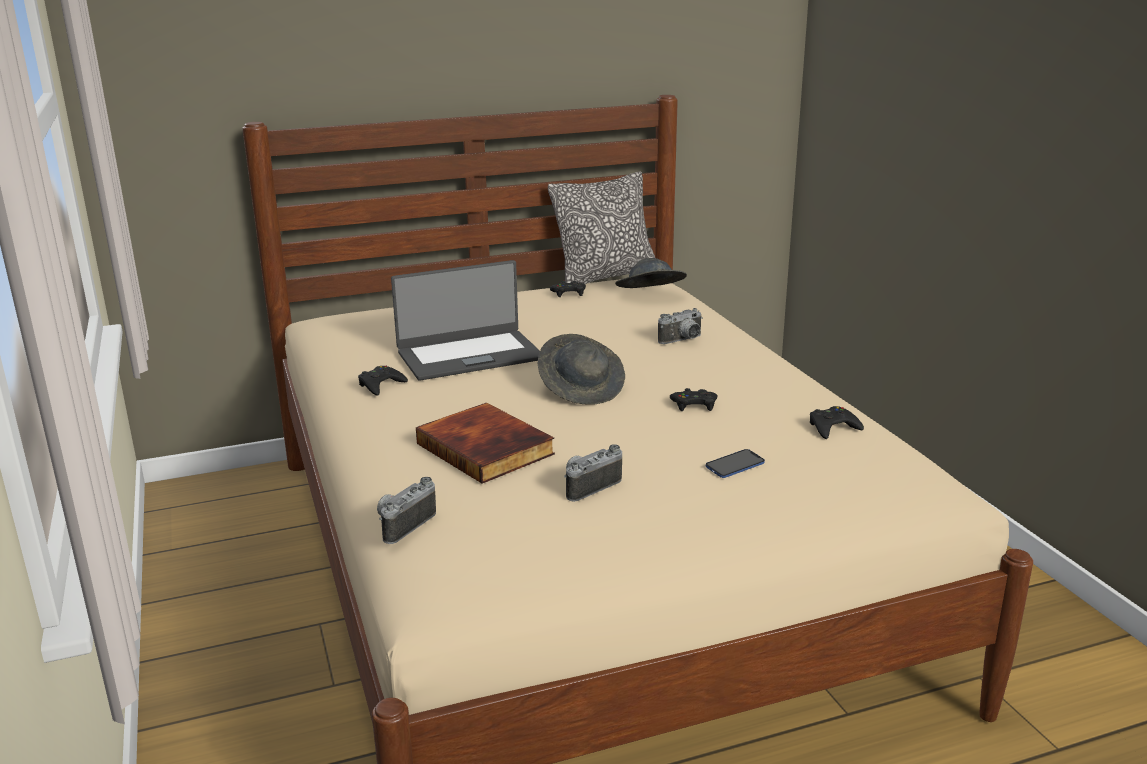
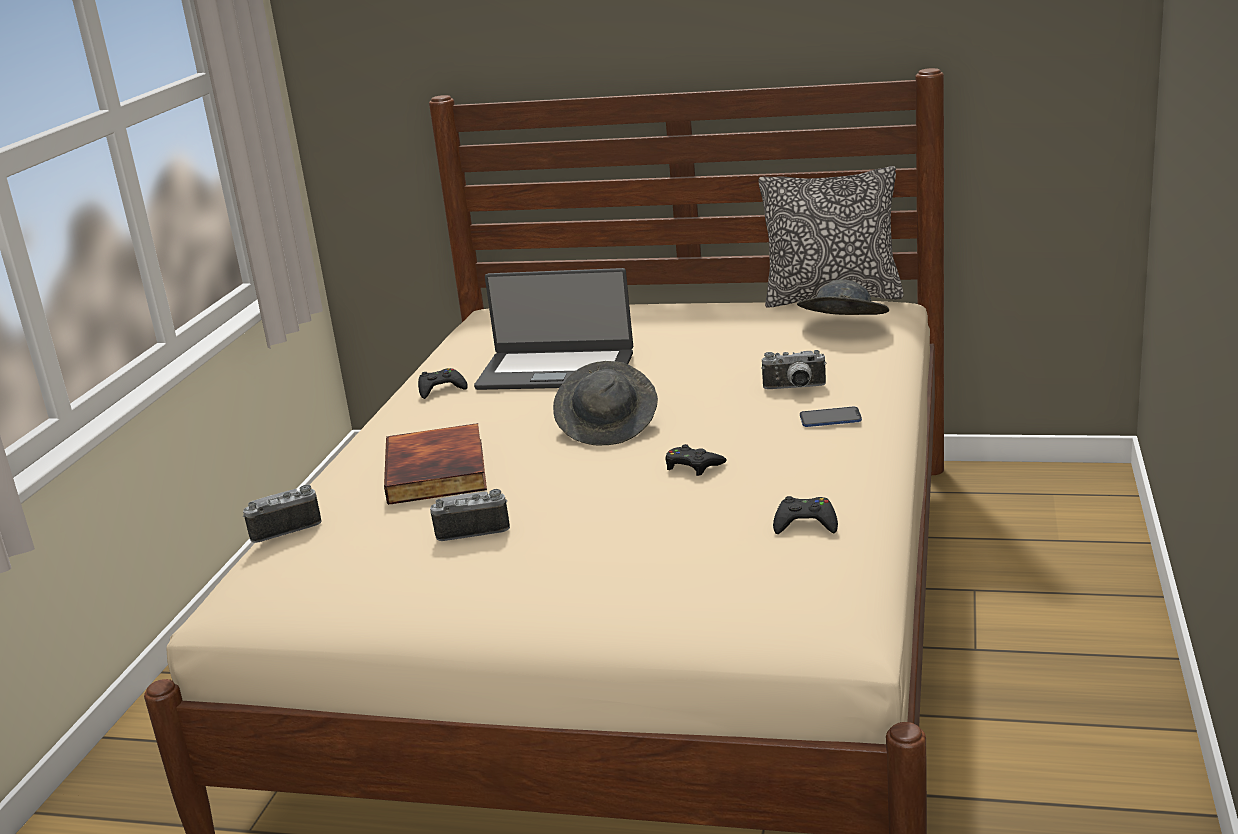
camera: 35 degrees right, 0 degrees up
(568, 293) = (757, 312): black game controller -> none
(735, 465) = (637, 541): phone -> phone (830, 419)

